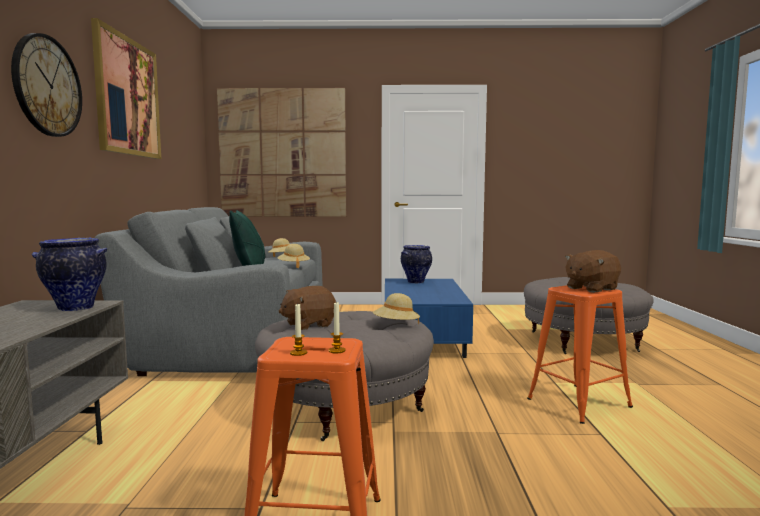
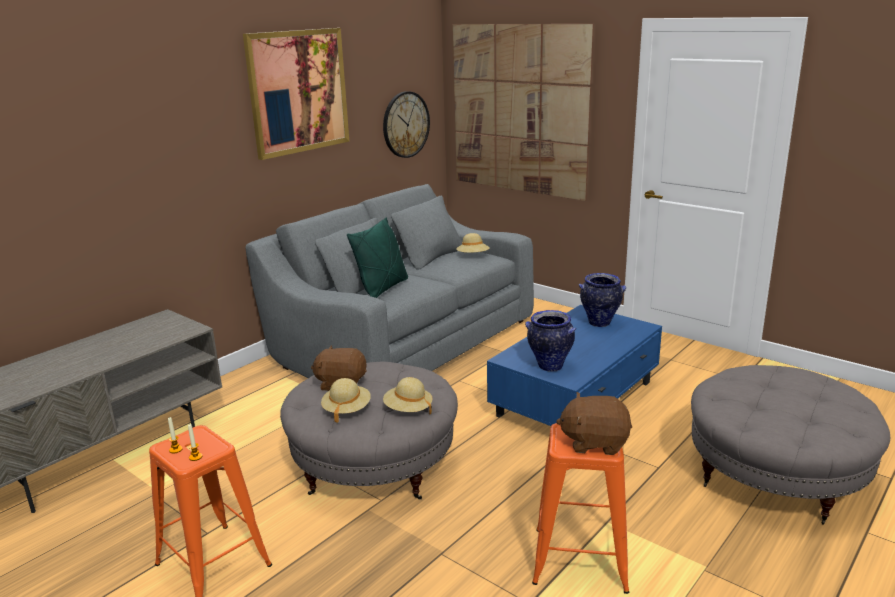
camera: 40 degrees right, 15 degrees up
(47, 86) = (190, 124): wall clock -> wall clock (405, 124)
(74, 308) = (172, 333): vase -> vase (549, 366)
(293, 266) = (448, 281): beige hat -> beige hat (346, 410)

